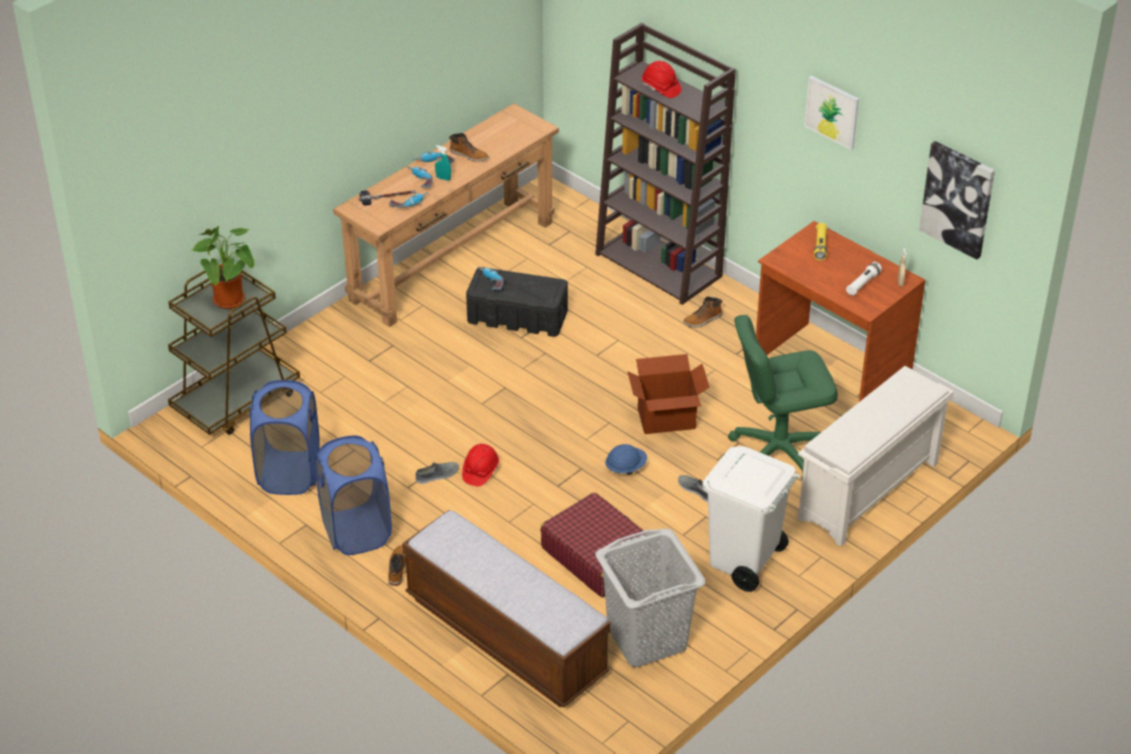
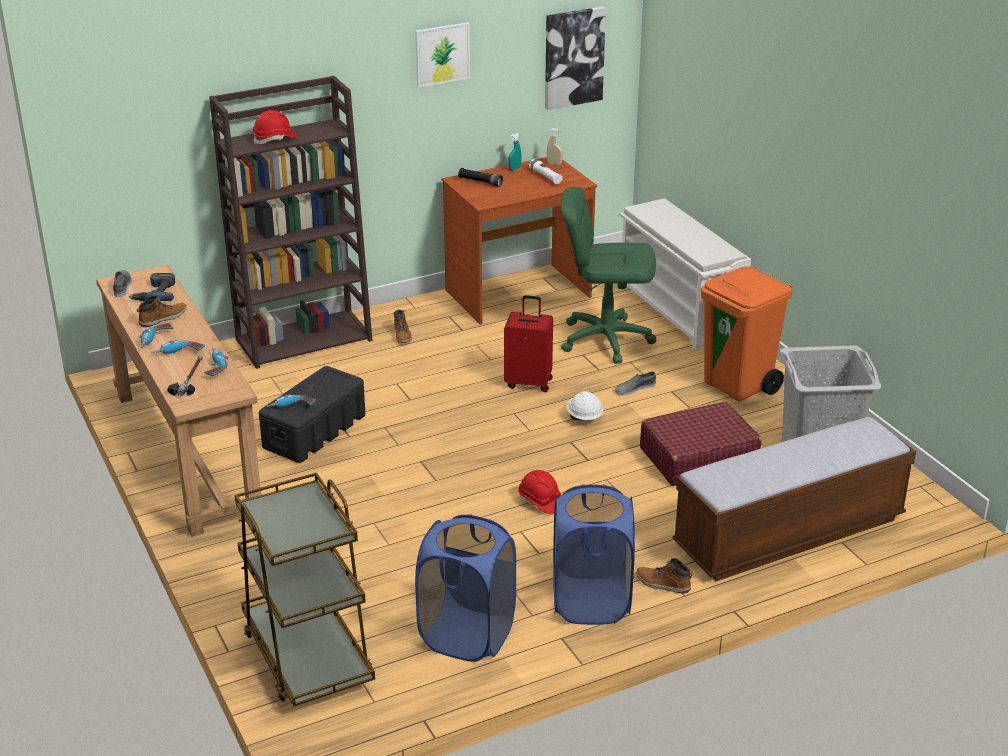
camera: 70 degrees left, 10 degrees down
(231, 302) = (301, 513): potted plant -> none
(437, 475) = (531, 530): grey shoe -> grey shoe (122, 286)
(443, 178) = (189, 340): turquoise spray bottle -> turquoise spray bottle (514, 169)
(506, 138) = (155, 293): none -> power drill
(625, 468) = (584, 417): blue hard hat -> white hard hat
(667, 419) = (529, 382): cardboard box -> red suitcase
(744, 562) = (738, 386): white trash can -> orange trash can
(778, 451) = (605, 339): green office chair -> green office chair turned 90 degrees clockwise
(820, 246) = (480, 182): yellow flashlight -> black flashlight

